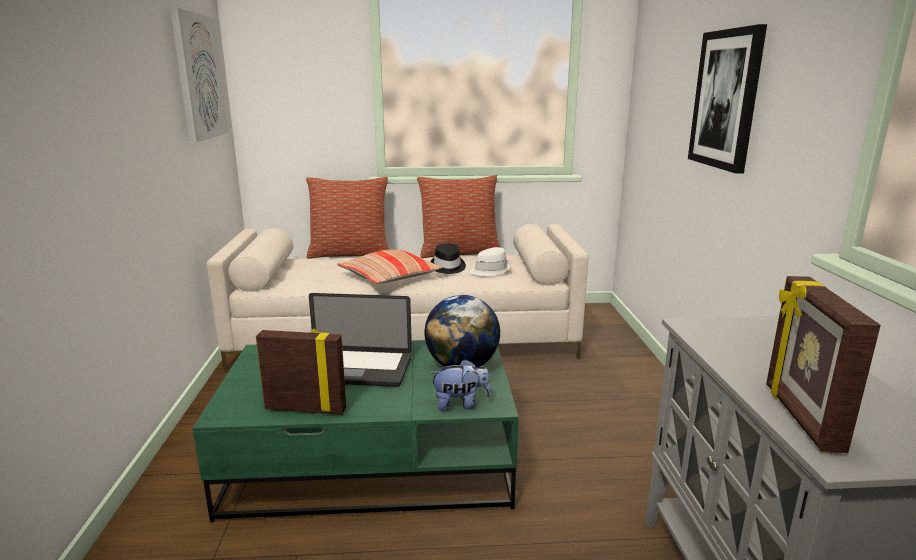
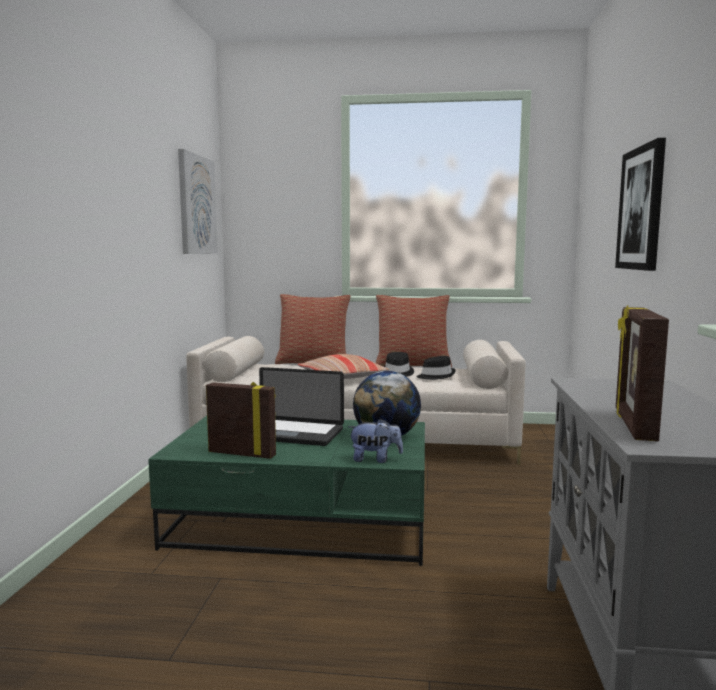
camera: 10 degrees right, 10 degrees down
(490, 270) = (436, 376): white hat -> black hat

